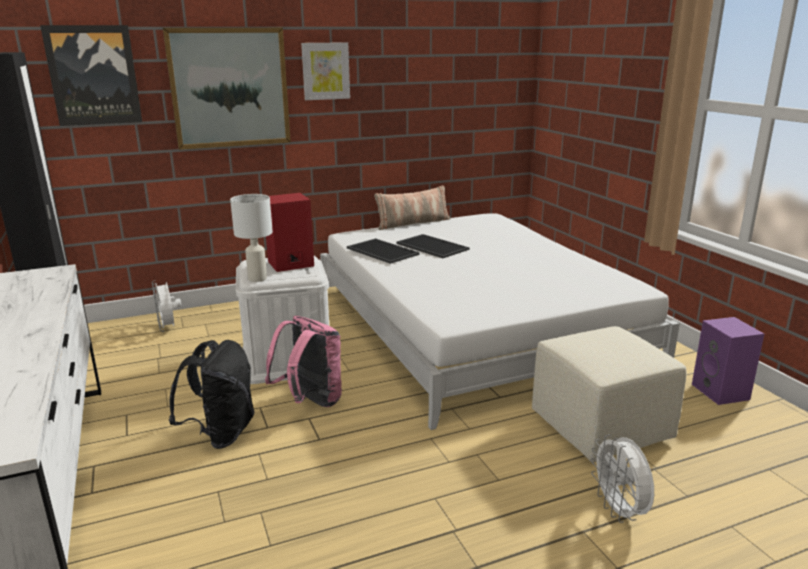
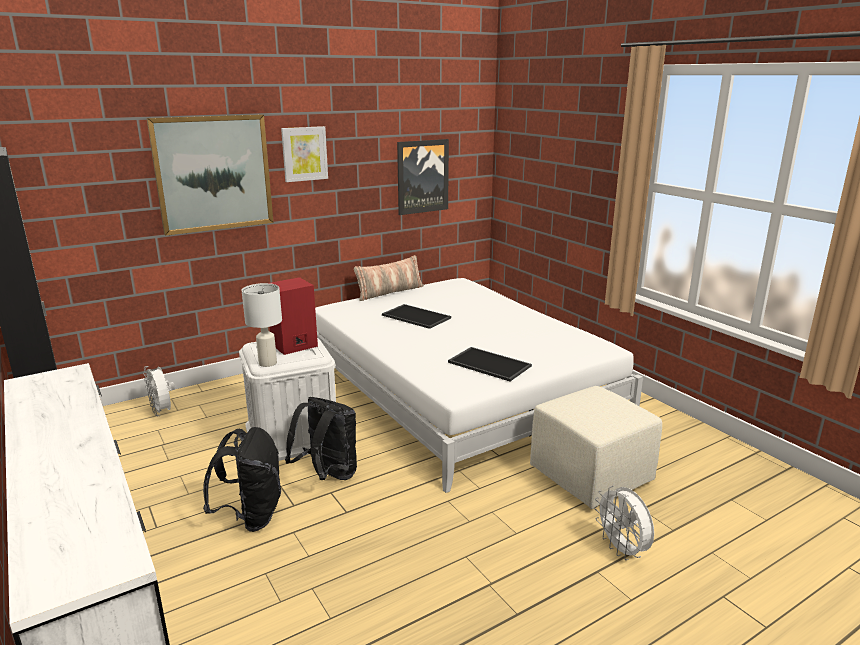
camera: 10 degrees left, 0 degrees up
(93, 75) = (77, 167): picture -> picture (422, 176)
(310, 401) = (327, 476): pink backpack -> black backpack
(381, 251) = (370, 324): tray -> tray (488, 364)
(722, 392) = (682, 434): purple speaker -> none

